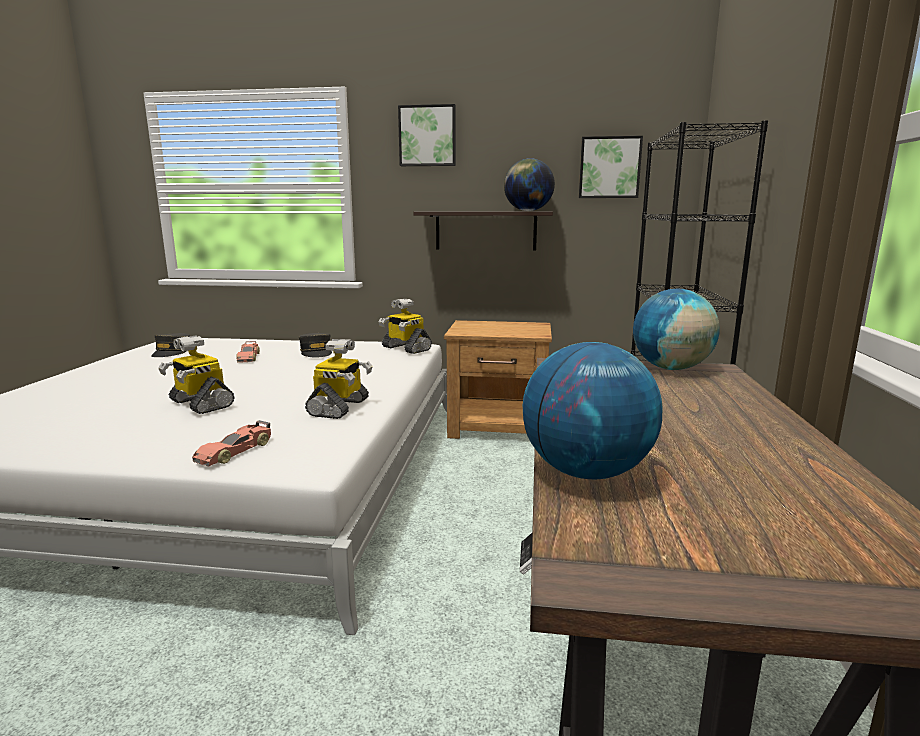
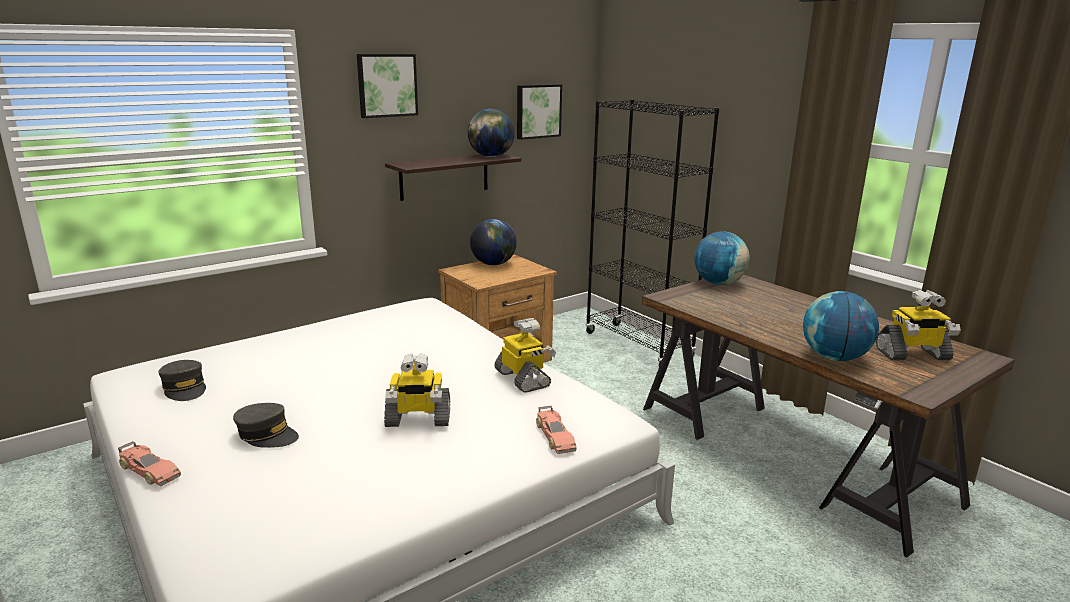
camera: 45 degrees left, 5 degrees up
(248, 357) = (306, 365): toy car -> toy car (149, 471)
(316, 352) = (363, 338): grey cap -> grey cap (267, 435)
(405, 348) = (430, 310): toy robot -> toy robot (912, 354)
(509, 324) = (493, 264): none -> globe

